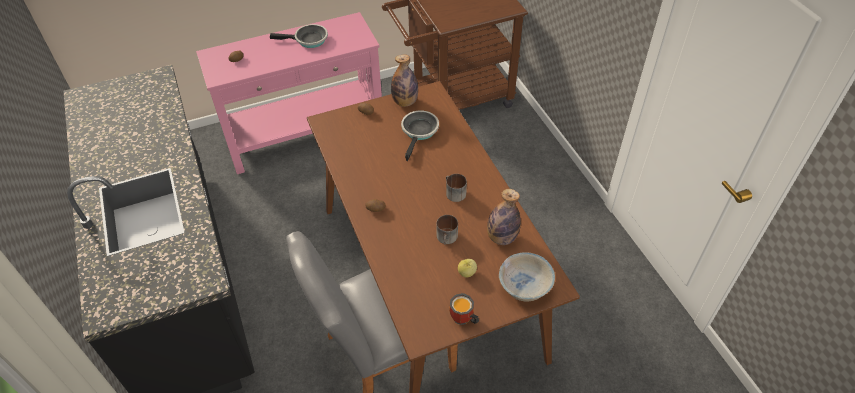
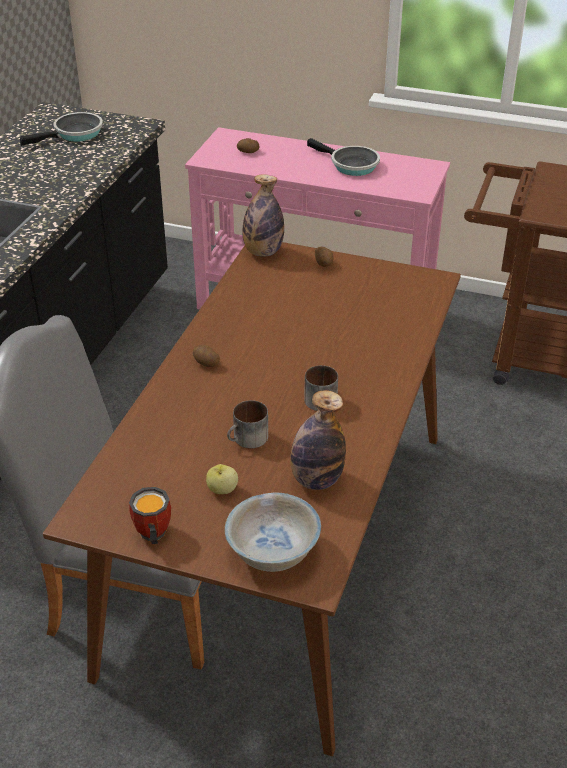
camera: 40 degrees right, 10 degrees down
(405, 102) = (385, 275): bottle -> bottle (263, 252)
(419, 132) = (361, 313): frying pan -> frying pan (75, 134)

